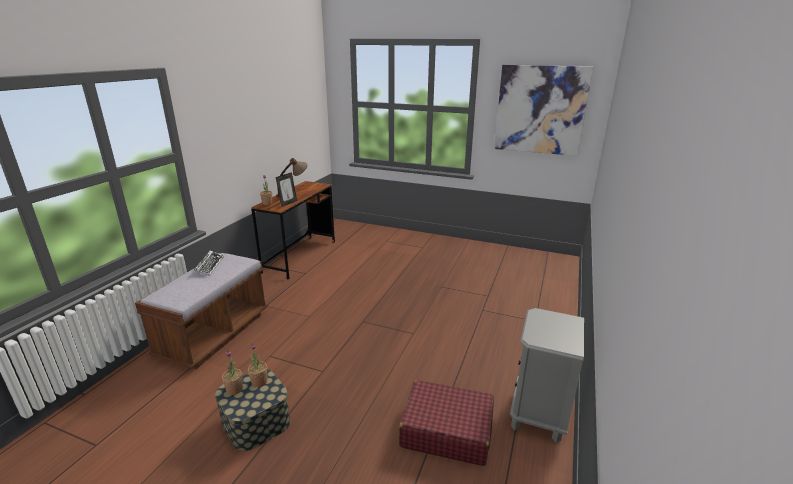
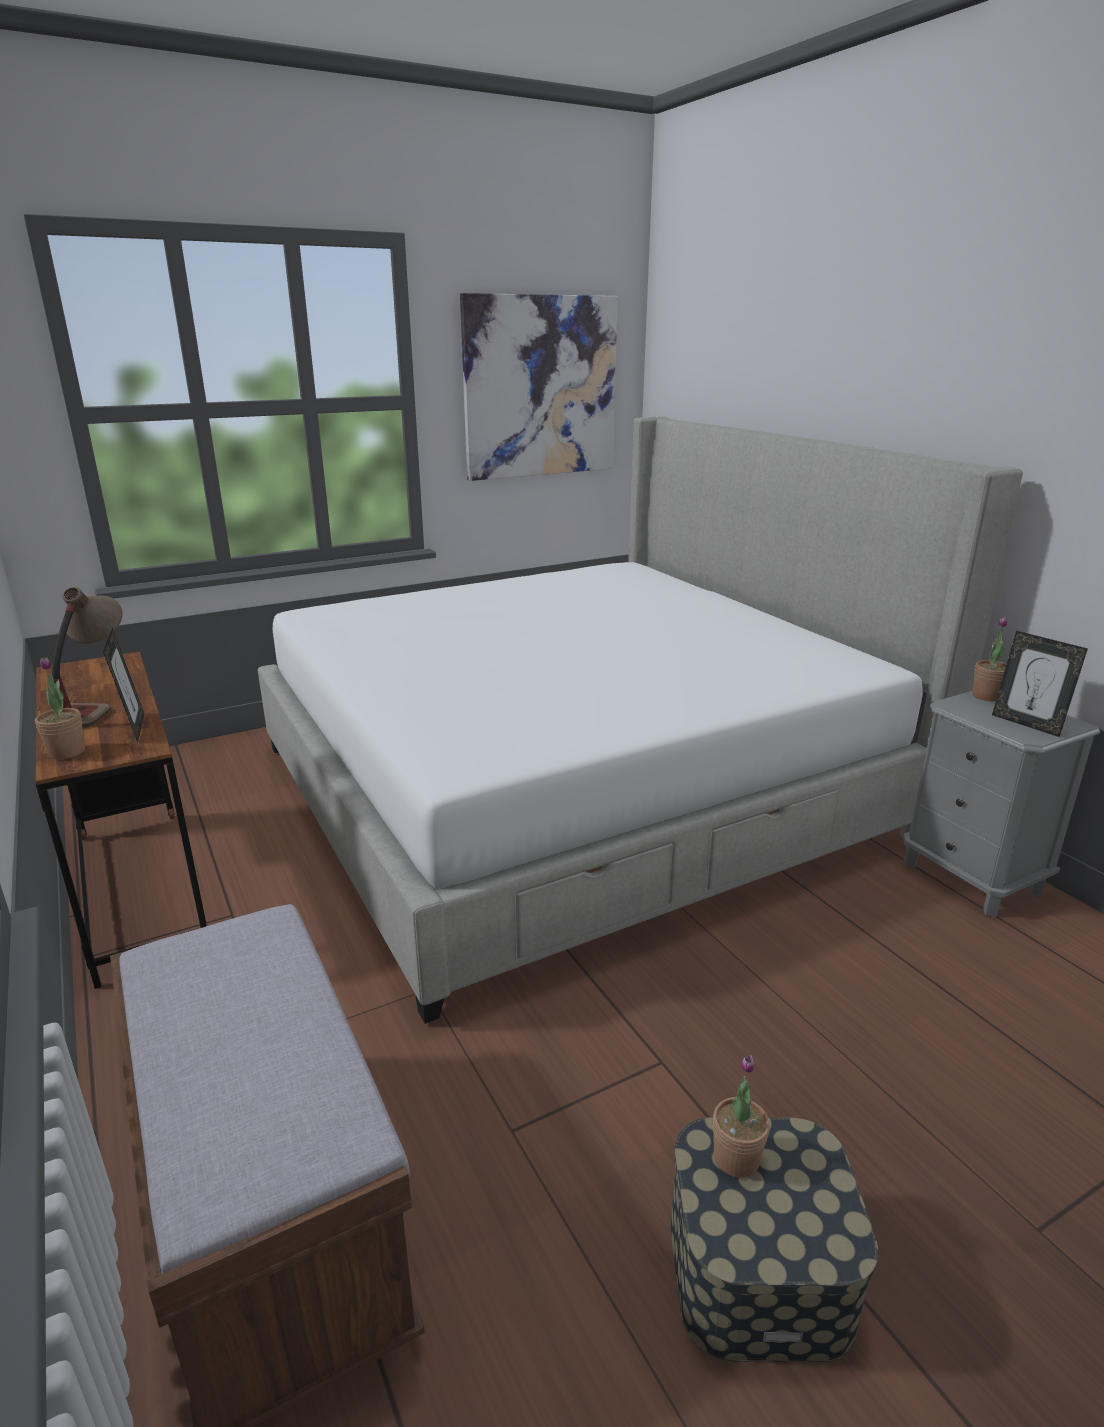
camera: 50 degrees left, 0 degrees up
(209, 265) = (184, 999): keyboard -> none
(234, 389) = (733, 1224): potted plant -> potted plant (986, 696)
(446, 431) = (960, 984): red suitcase -> none
(449, 291) = (576, 788): none -> bed
(548, 335) = (1027, 724): none -> picture frame

